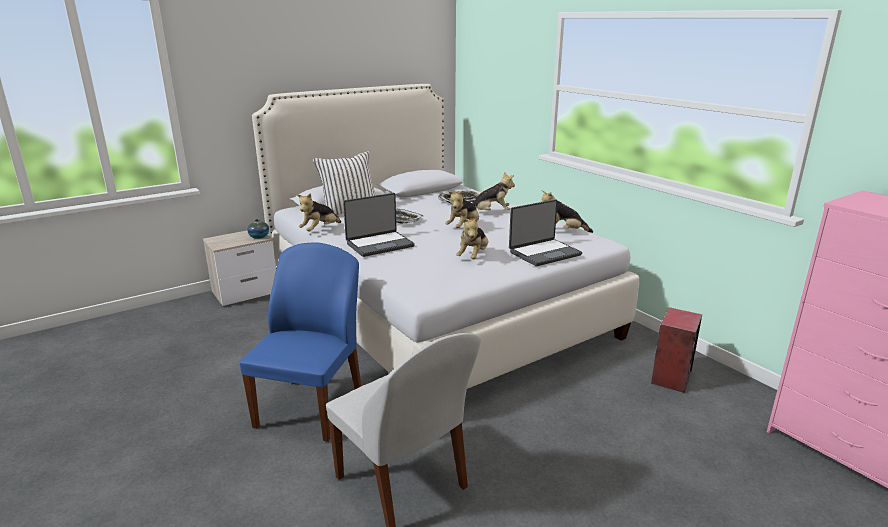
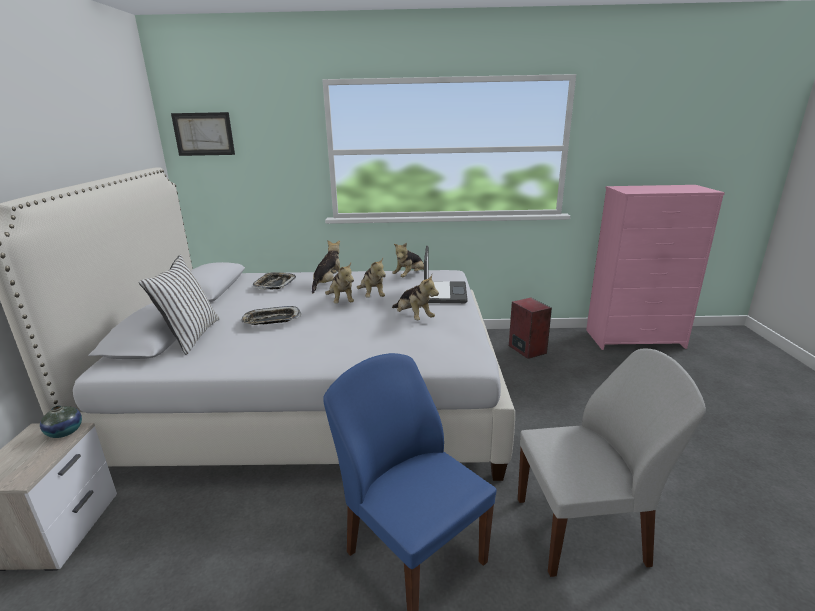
camera: 55 degrees left, 0 degrees up
(320, 230) = (218, 368): plush toy -> plush toy (372, 296)
(379, 244) = (323, 347): laptop -> none
(477, 59) = (203, 134): none -> picture

